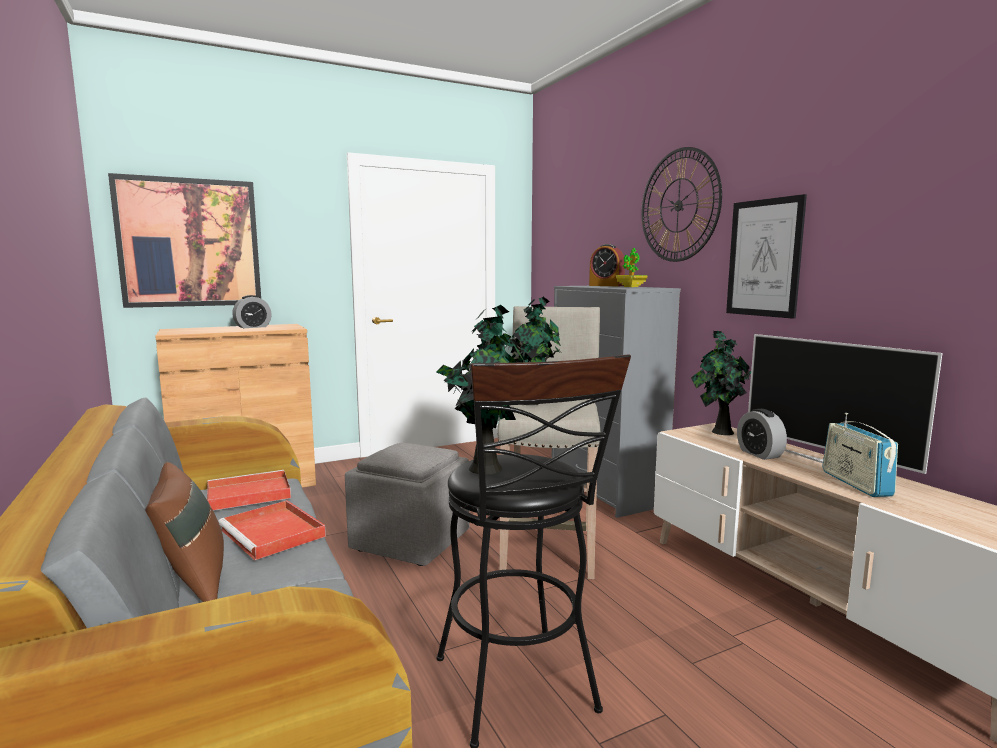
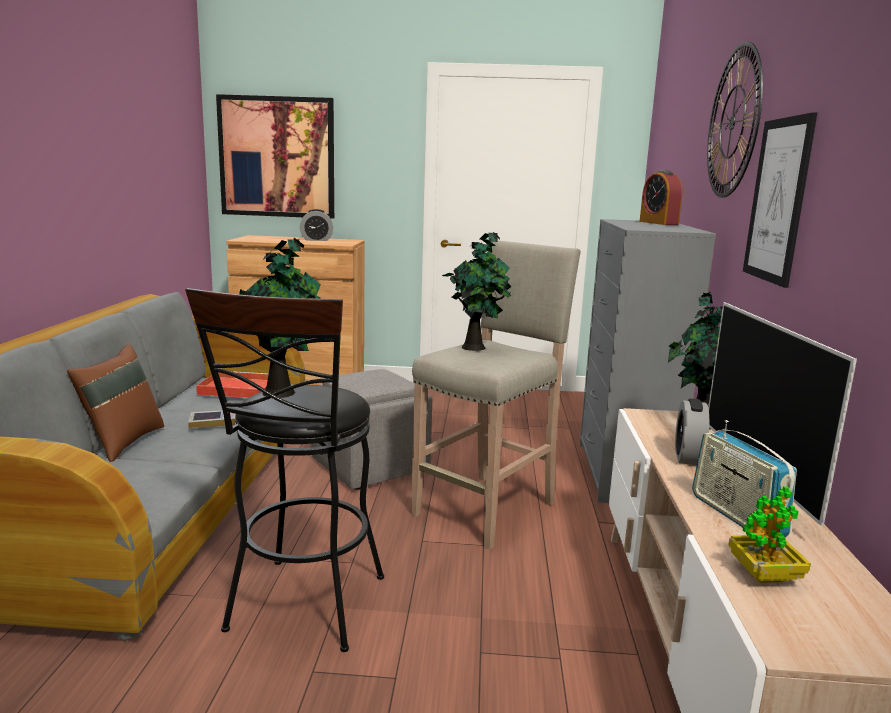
camera: 30 degrees right, 5 degrees up
(274, 533) = (213, 422): red tray -> book
(631, 286) = (671, 226): potted plant -> potted plant (764, 575)
(855, 483) = (736, 515): radio -> radio turned 45 degrees counterclockwise

